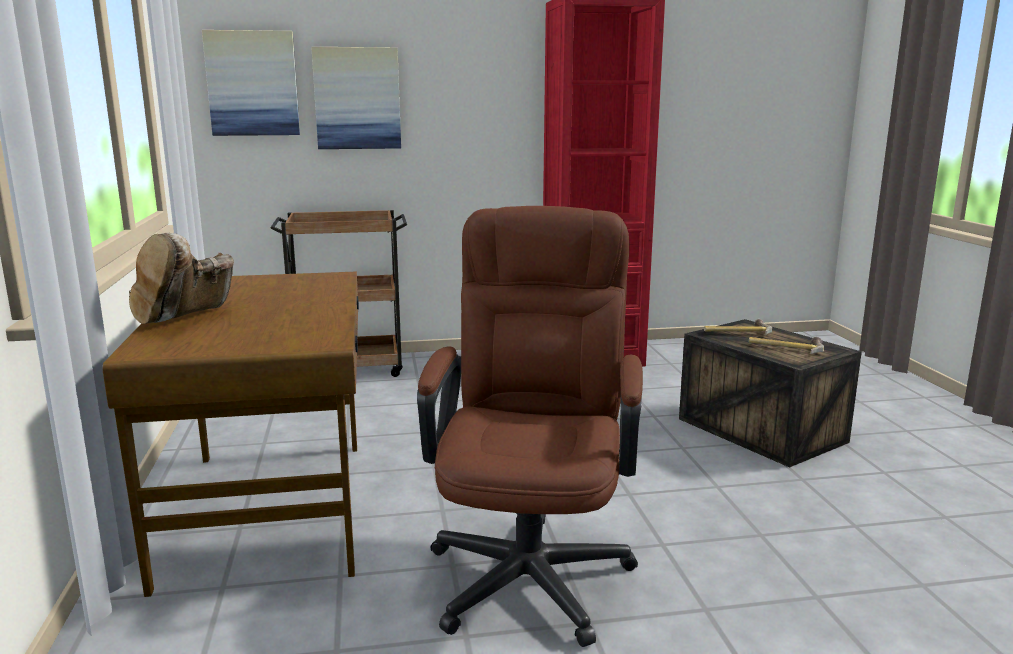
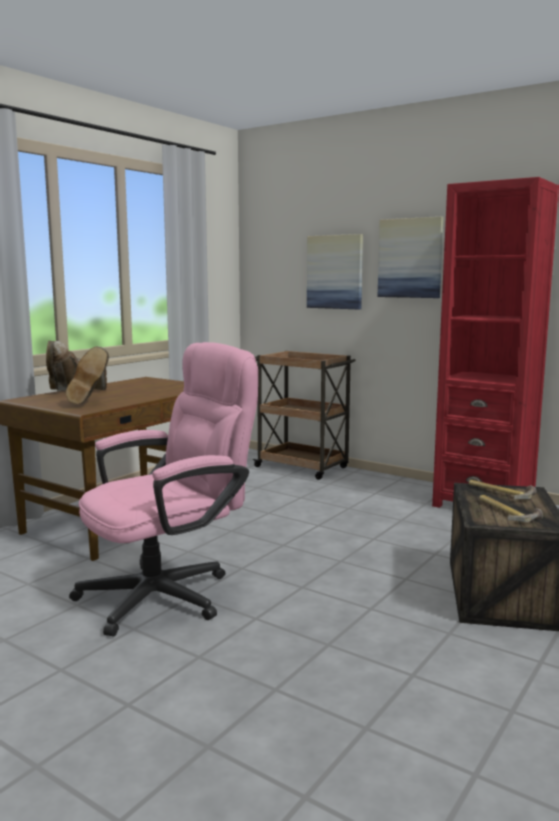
camera: 45 degrees right, 5 degrees down
(252, 83) = (275, 262): picture -> picture (410, 258)
(280, 330) = (88, 402): none -> brown boot
(532, 564) = (169, 593): brown office chair -> pink office chair

